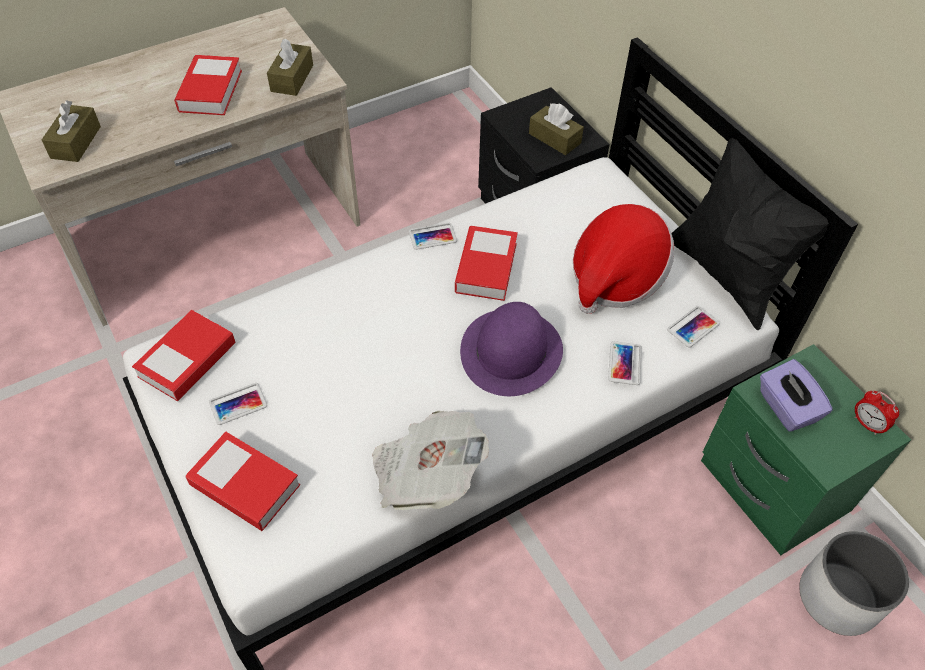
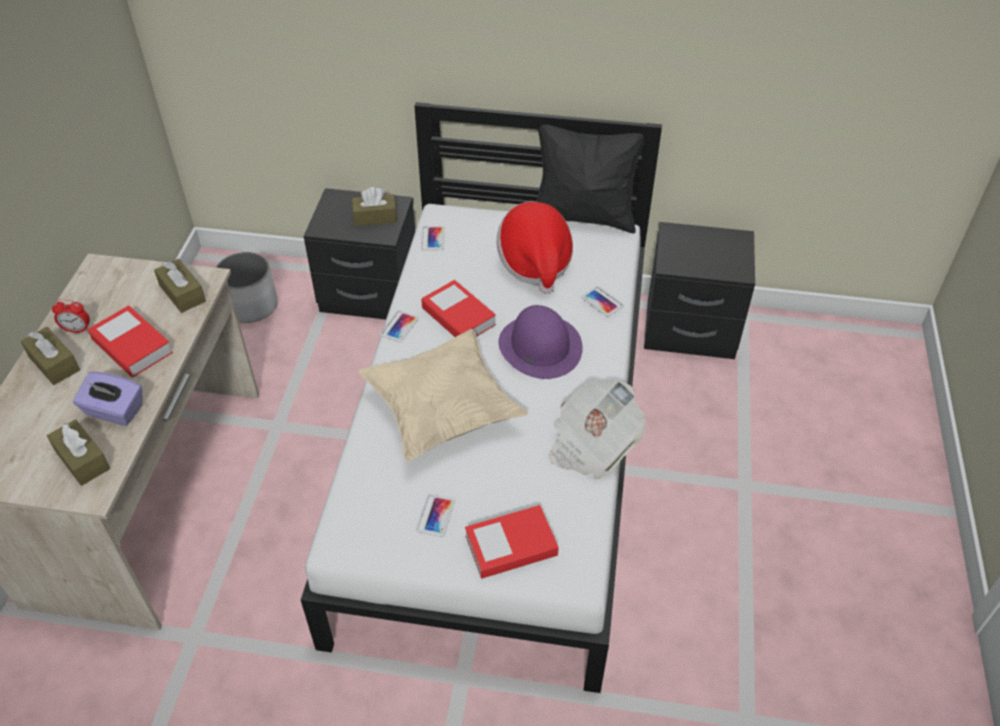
camera: 50 degrees left, 5 degrees down
(157, 66) = (54, 363): none -> brown tissue box
(187, 360) = (363, 525): book -> none
(362, 331) = (443, 411): none -> beige pillow
(693, 327) = (606, 256): phone -> phone (433, 238)
(771, 487) = (689, 331): green nightstand -> black nightstand
(786, 408) = (690, 262): purple tissue box -> purple tissue box (114, 411)
(837, 597) = (778, 354): white planter -> white planter (250, 305)
(867, 424) = (730, 239): alarm clock -> alarm clock (77, 330)

